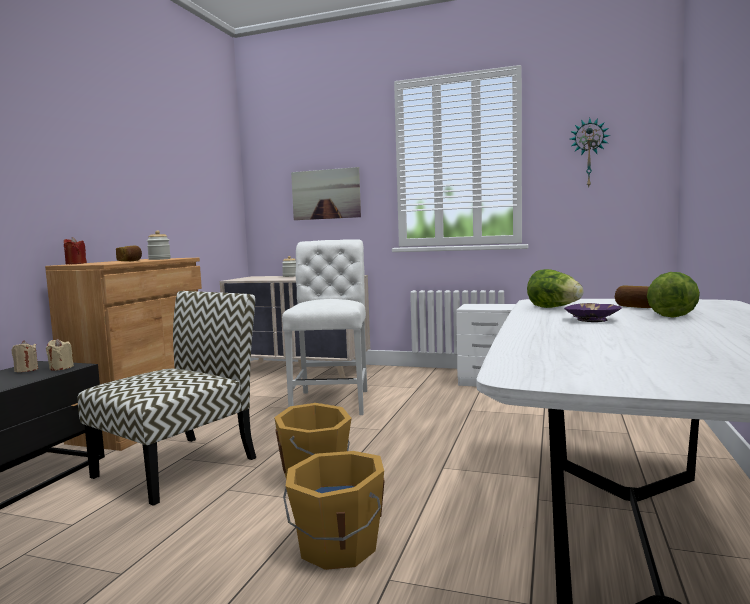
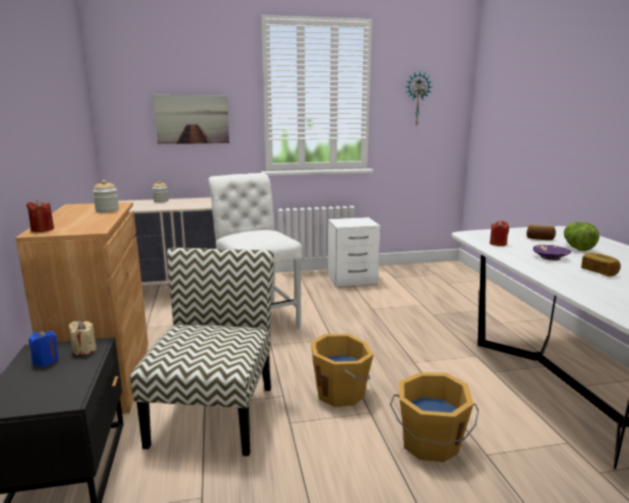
camera: 30 degrees left, 10 degrees up
(26, 370) = (46, 361): beige candle -> blue candle
(130, 261) = (91, 218): bread -> bread (599, 272)
(554, 308) = (498, 244): lettuce -> red candle

